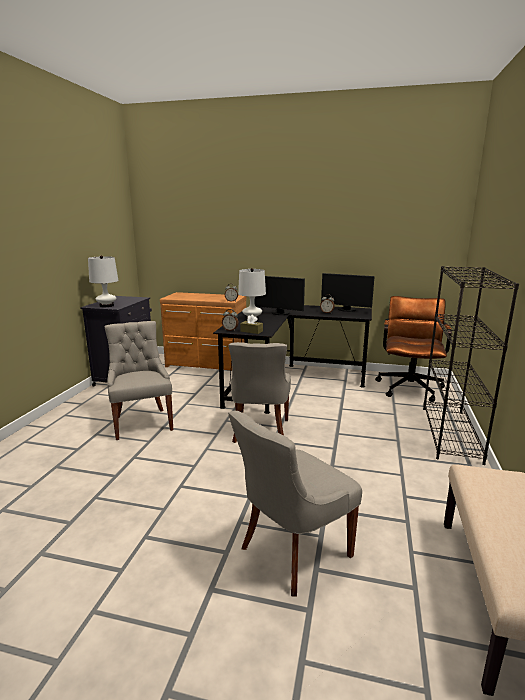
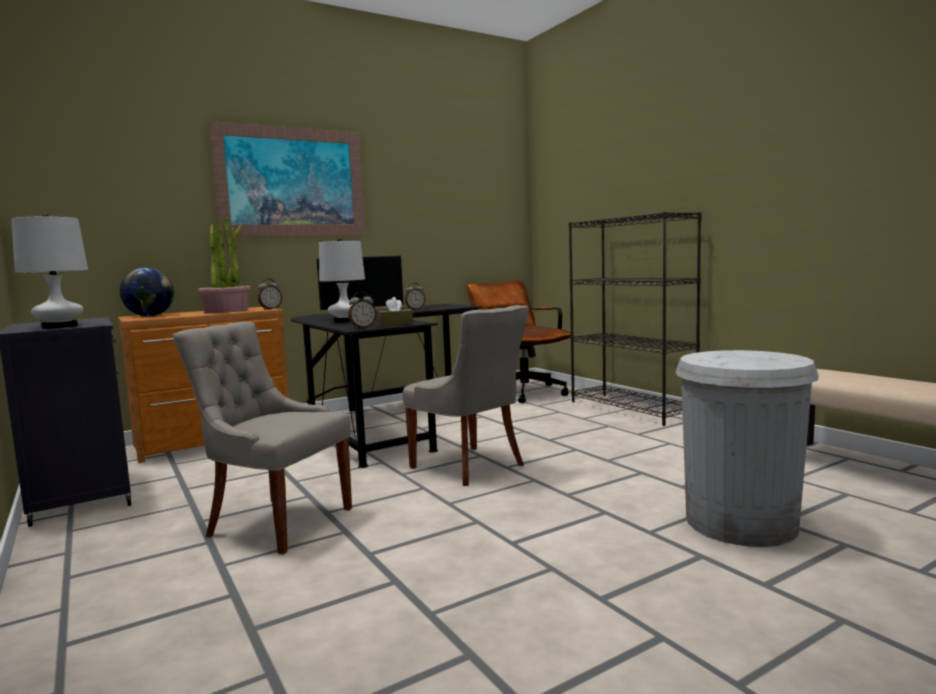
camera: 45 degrees left, 10 degrees down
(181, 295) = (149, 316): none -> globe
(215, 298) = (227, 311): none -> potted plant
(268, 220) = (292, 182): none -> picture
(292, 552) = (741, 523): grey chair -> white trash can
(346, 310) = (427, 306): monitor -> none

